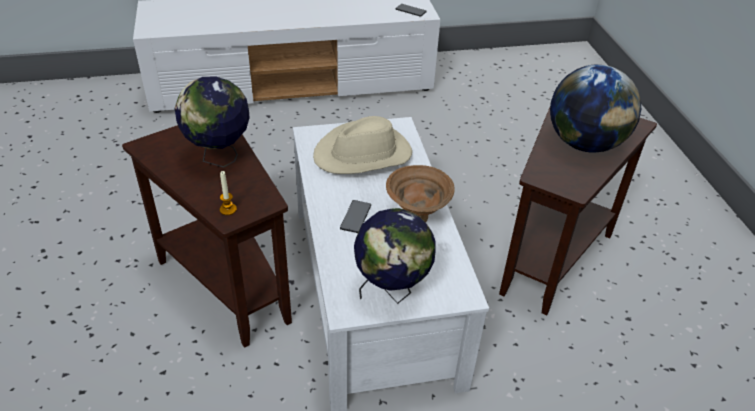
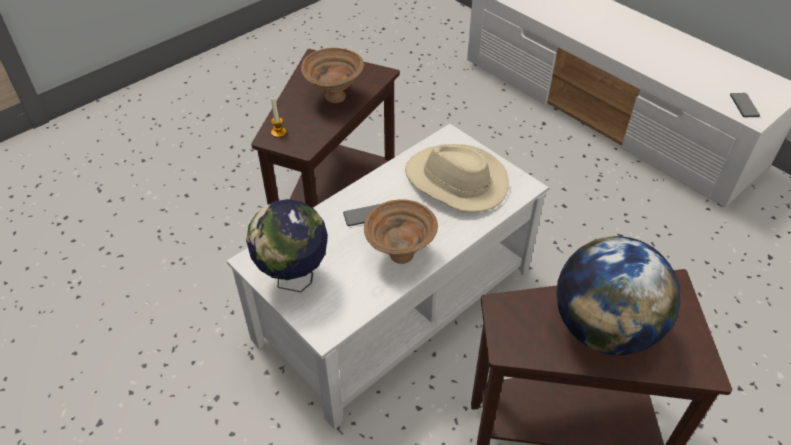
camera: 60 degrees right, 5 degrees up
(219, 157) = (335, 98): globe -> brown bowl

